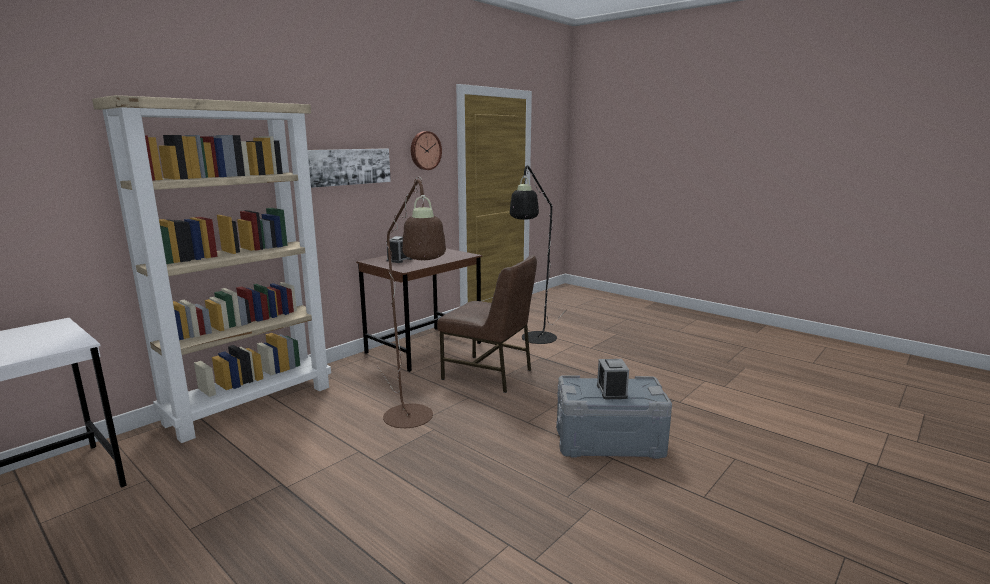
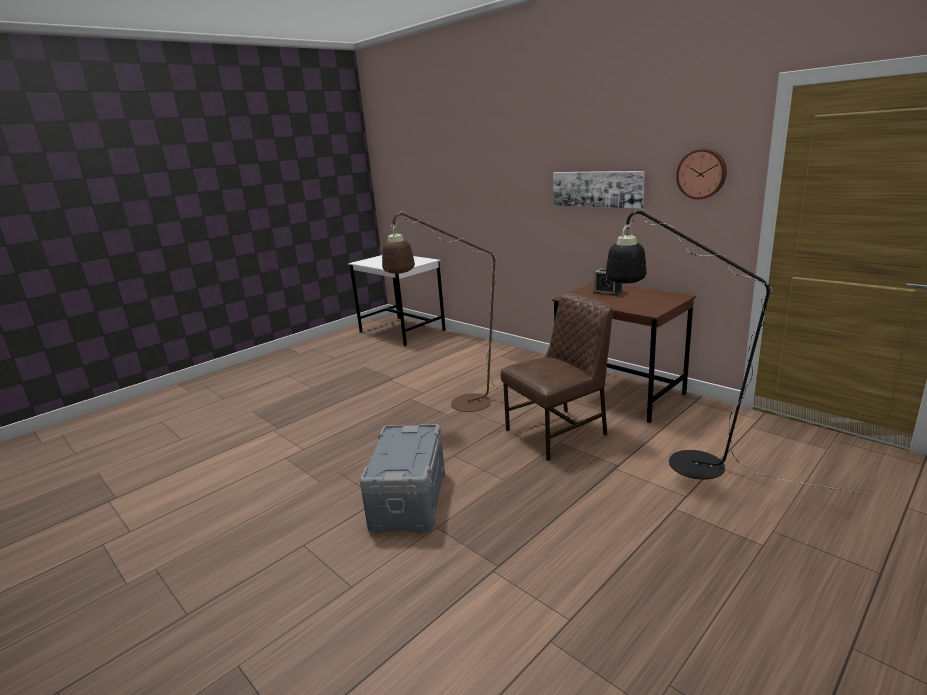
camera: 95 degrees right, 5 degrees up
(251, 404) = (492, 351): beige bookcase -> none
(489, 374) = (558, 432): brown chair -> brown chair turned 150 degrees counterclockwise
(611, 391) = (400, 450): alarm clock -> none

